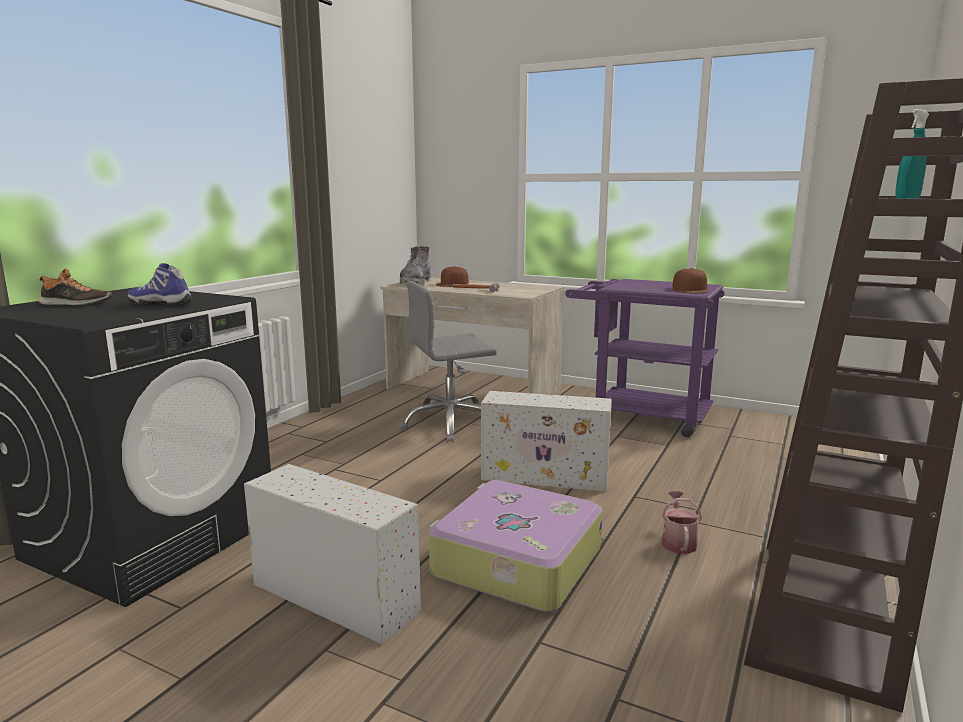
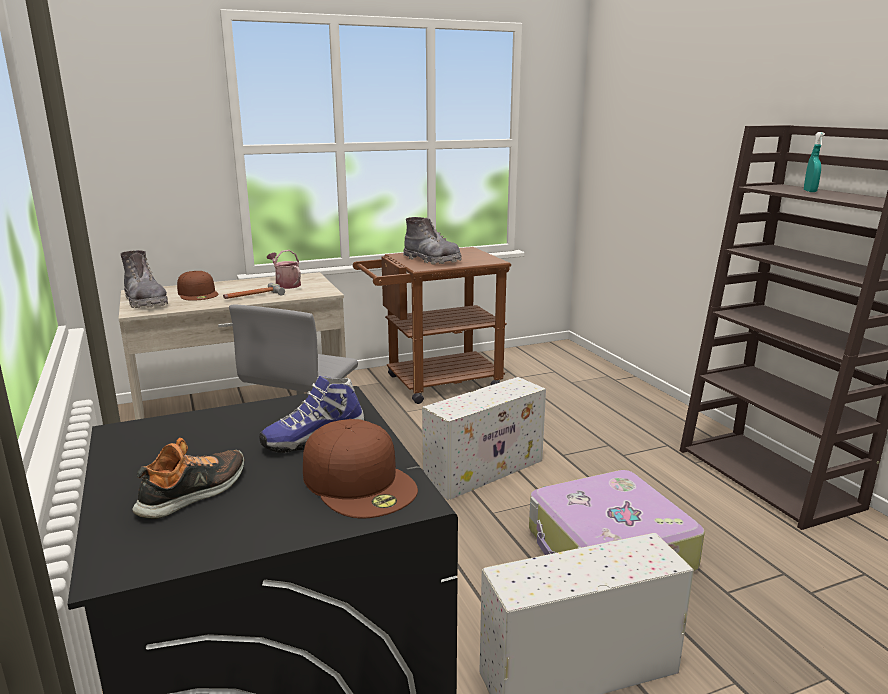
camera: 50 degrees left, 5 degrees up
(639, 415) = (433, 384): purple cart -> brown cart
(642, 286) = (431, 260): none -> grey boot
(678, 541) = (644, 474): watering can -> watering can (286, 284)
(690, 289) = (475, 257): brown cap -> brown cap (360, 482)

